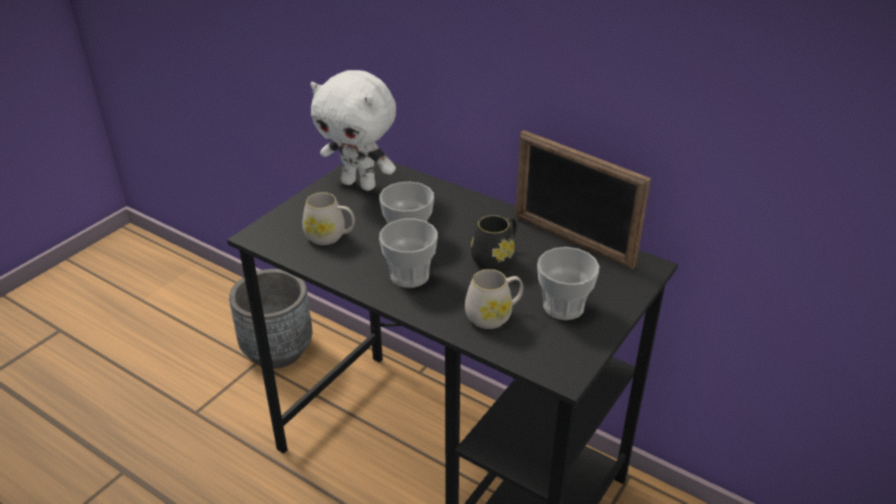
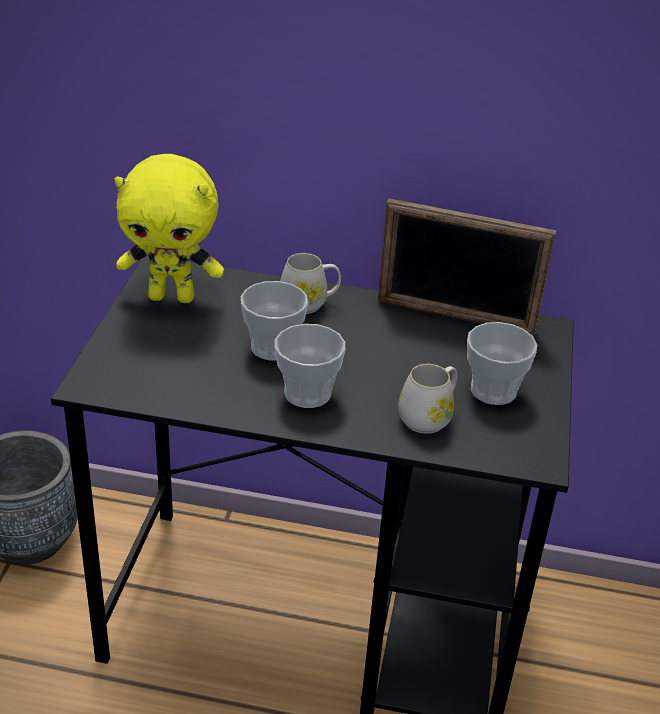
camera: 25 degrees left, 0 degrees up
(330, 236) = (181, 367): white mug -> white mug (309, 303)
(360, 184) = (172, 297): white plush toy -> yellow plush toy
(496, 258) = (388, 352): black mug -> none

